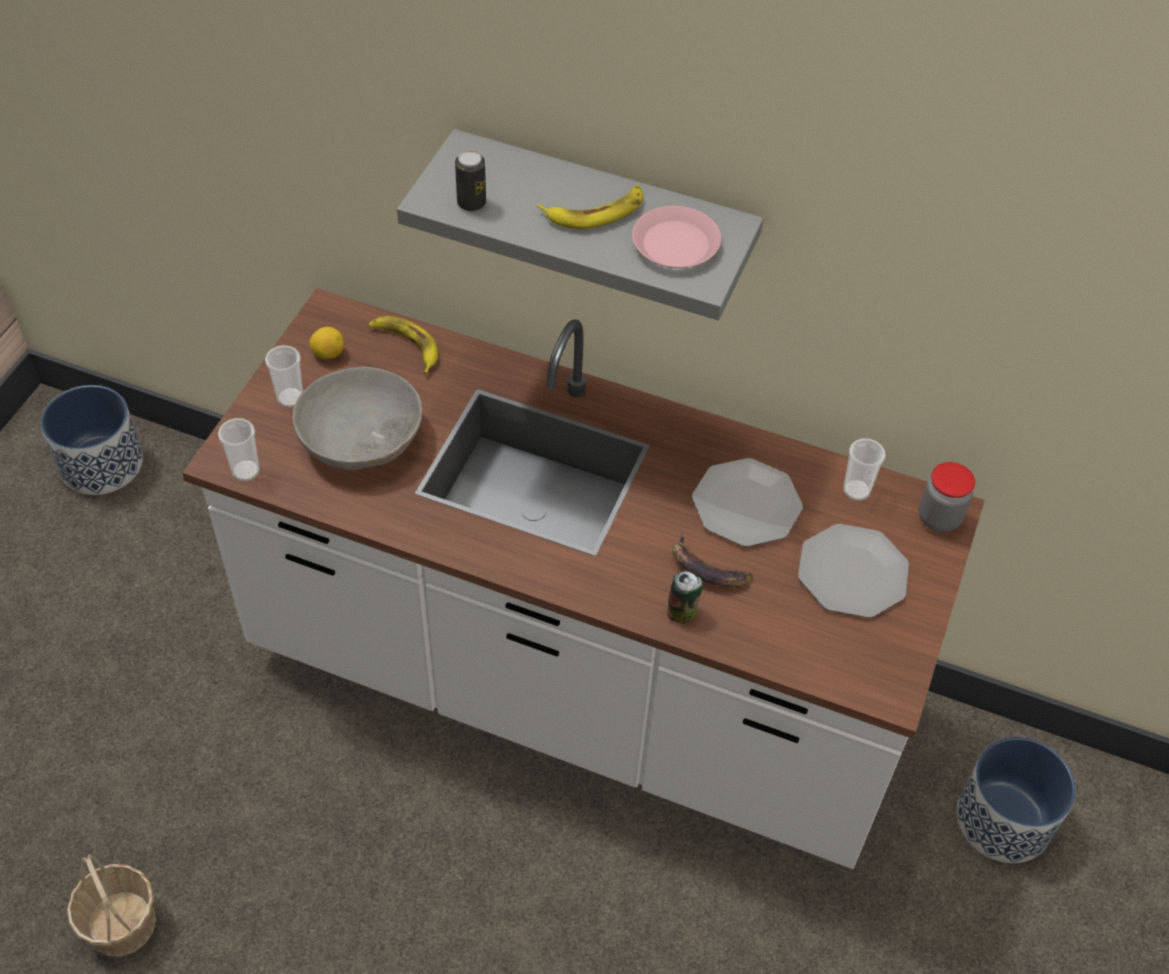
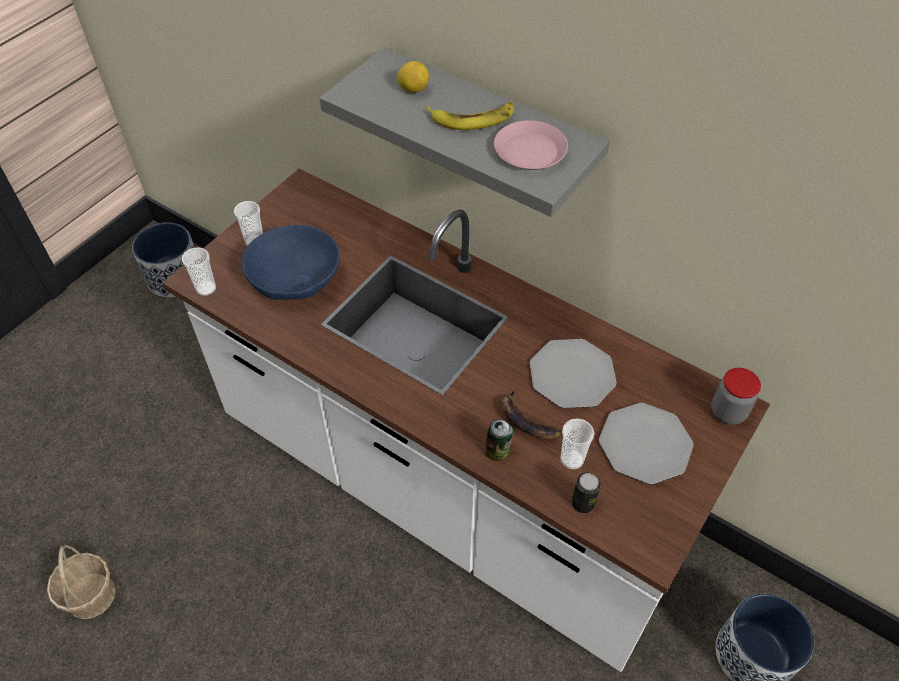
camera: 15 degrees right, 0 degrees up
(328, 354) = (292, 214): lemon -> lemon (413, 89)
(361, 438) = (295, 278): grey bowl -> blue bowl
(406, 345) = (349, 216): banana -> none
(471, 203) = (377, 100): can -> can (583, 503)
(856, 490) = (664, 378): cup -> cup (572, 459)

